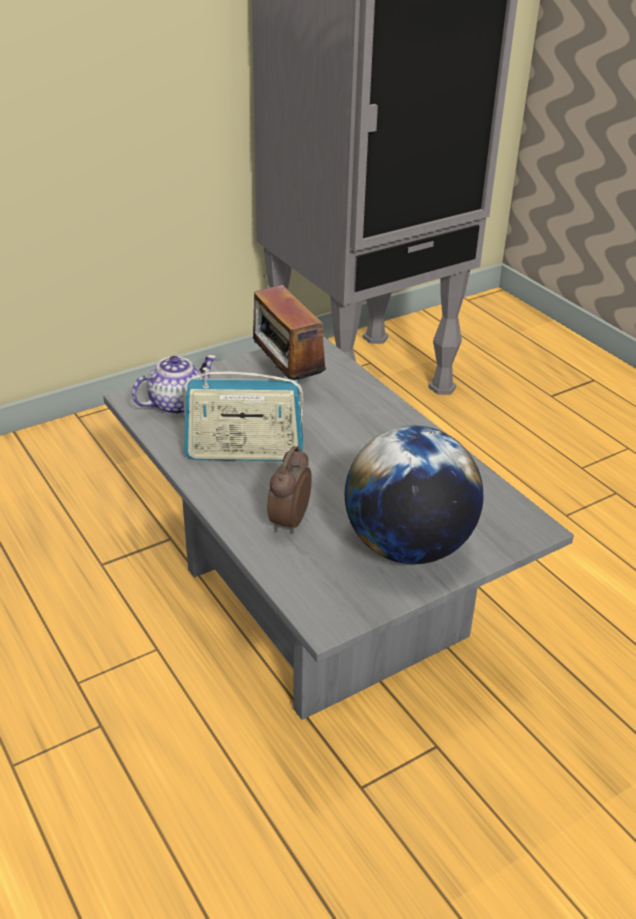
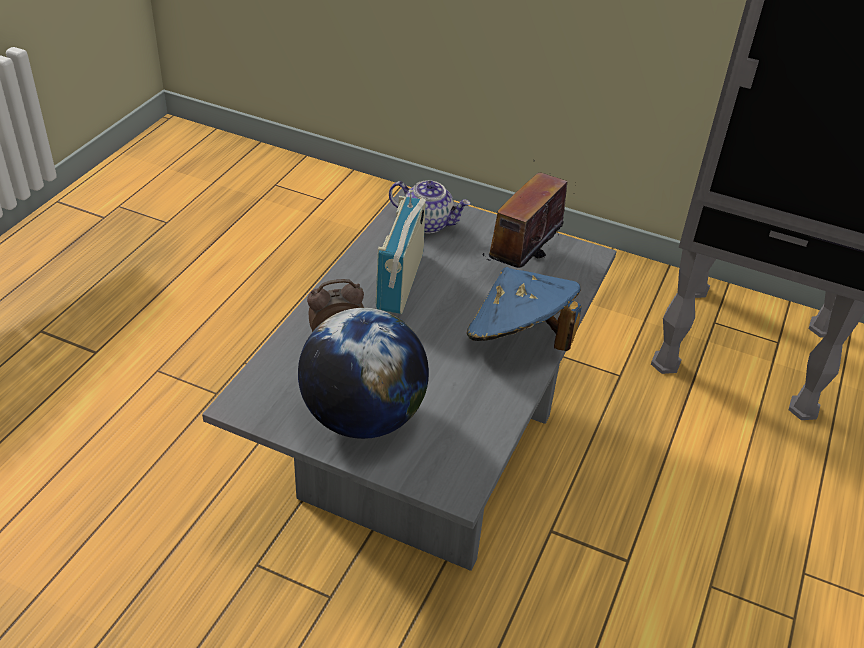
camera: 55 degrees right, 5 degrees up
(244, 452) = (400, 282): radio -> radio turned 45 degrees clockwise
(381, 422) = (519, 339): none -> blue hat

